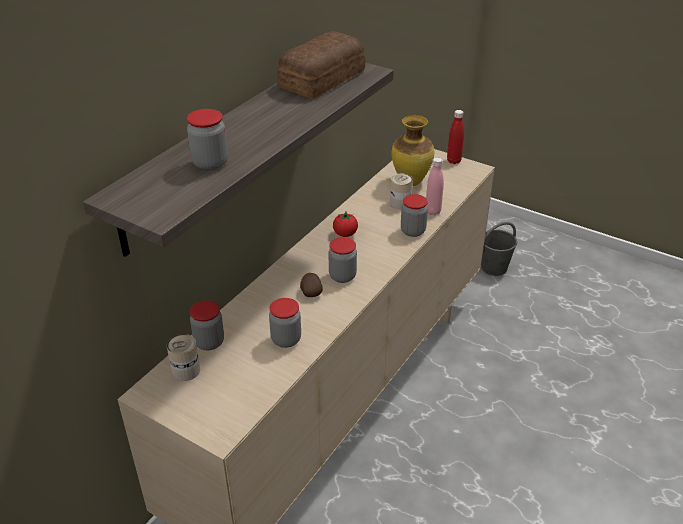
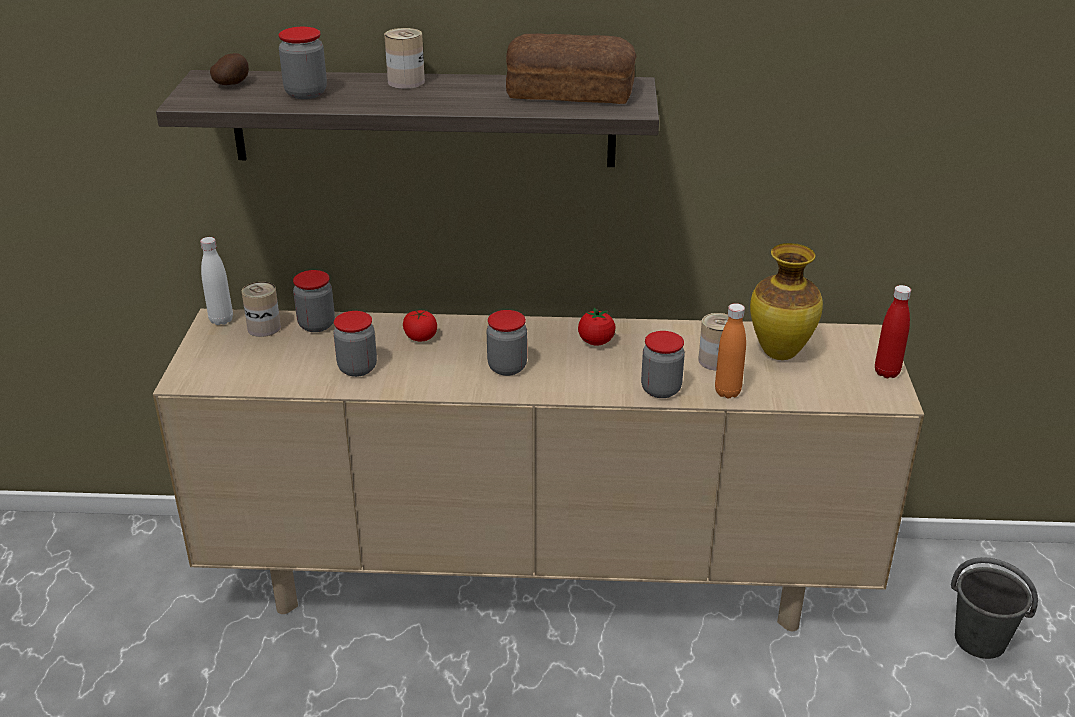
camera: 60 degrees right, 5 degrees down
(150, 391) = (221, 320): none -> white bottle
(236, 123) = (406, 82): none -> can
(273, 299) = (420, 336): none -> tomato
(311, 292) = (455, 356): potato -> potato (232, 84)
(433, 211) = (727, 392): pink bottle -> orange bottle

